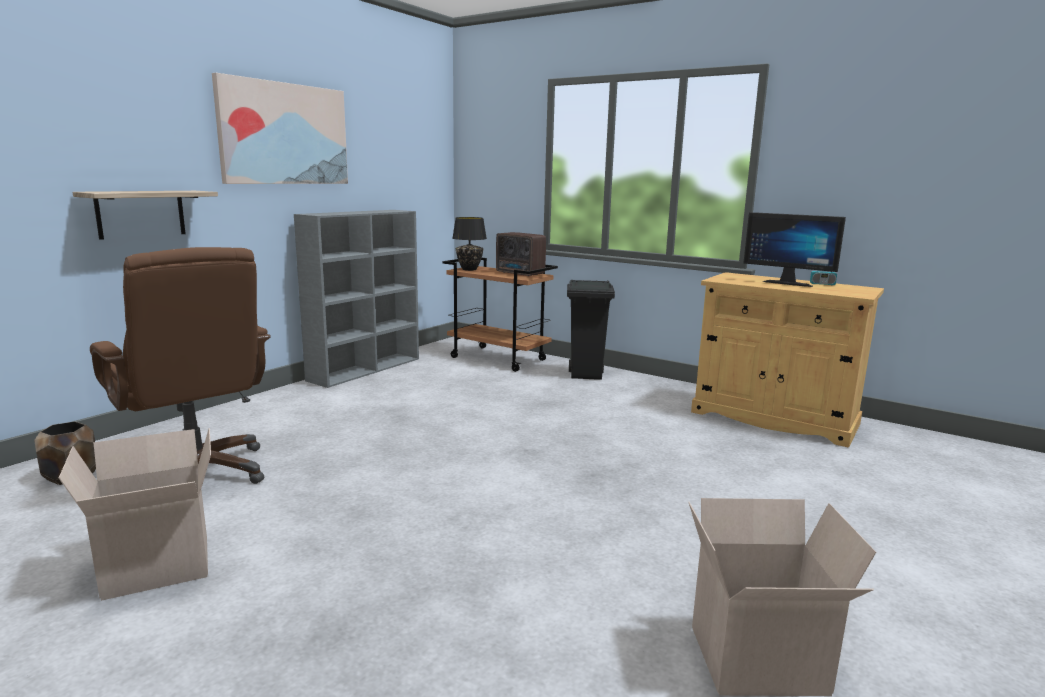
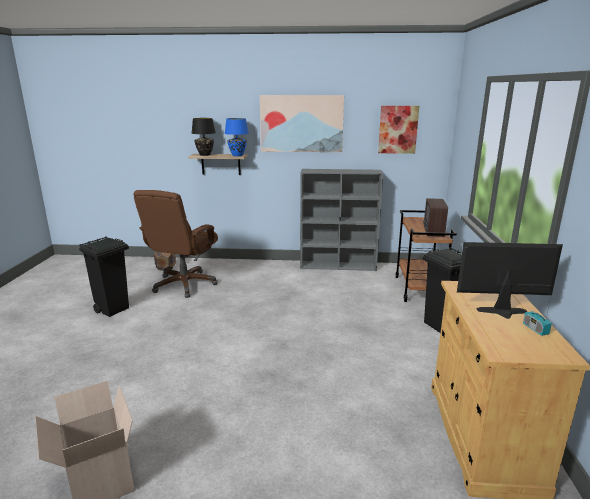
camera: 60 degrees right, 5 degrees up
(155, 569) = (113, 309): cardboard box -> black trash can
(194, 191) = (238, 155): none -> blue table lamp
(403, 150) = (398, 129): none -> picture
(469, 269) = (415, 220): black table lamp -> black table lamp (205, 155)
(788, 283) = (504, 313): monitor -> monitor turned 90 degrees clockwise

